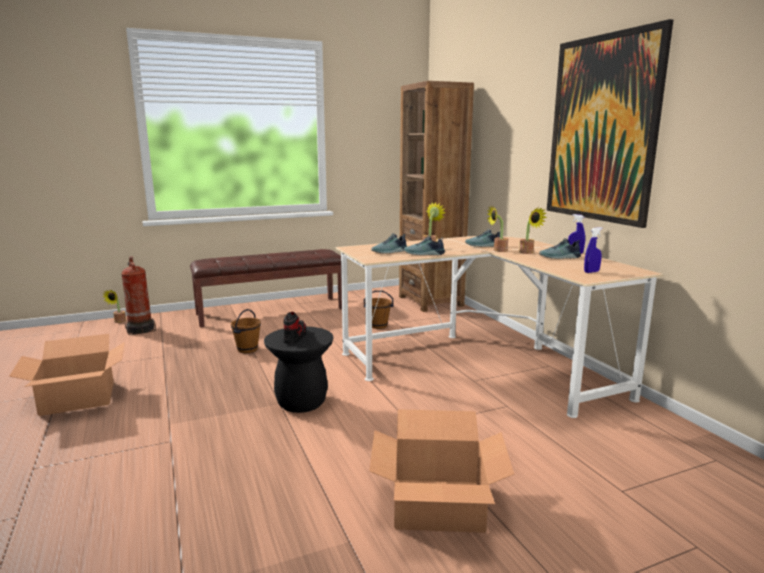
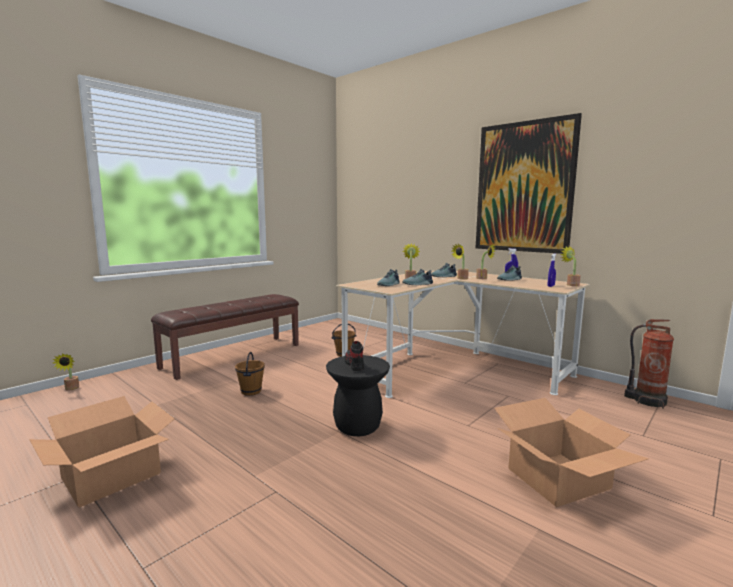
camera: 25 degrees left, 5 degrees down
(141, 329) = (109, 392): fire extinguisher -> fire extinguisher (647, 401)
(431, 301) = (361, 331): brown bookcase -> none
(627, 273) = (571, 285): none -> potted plant

